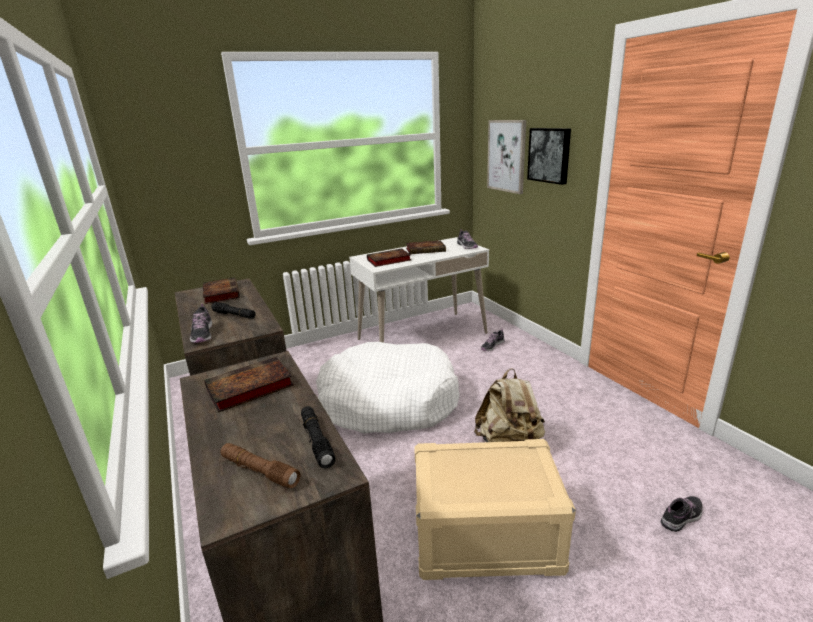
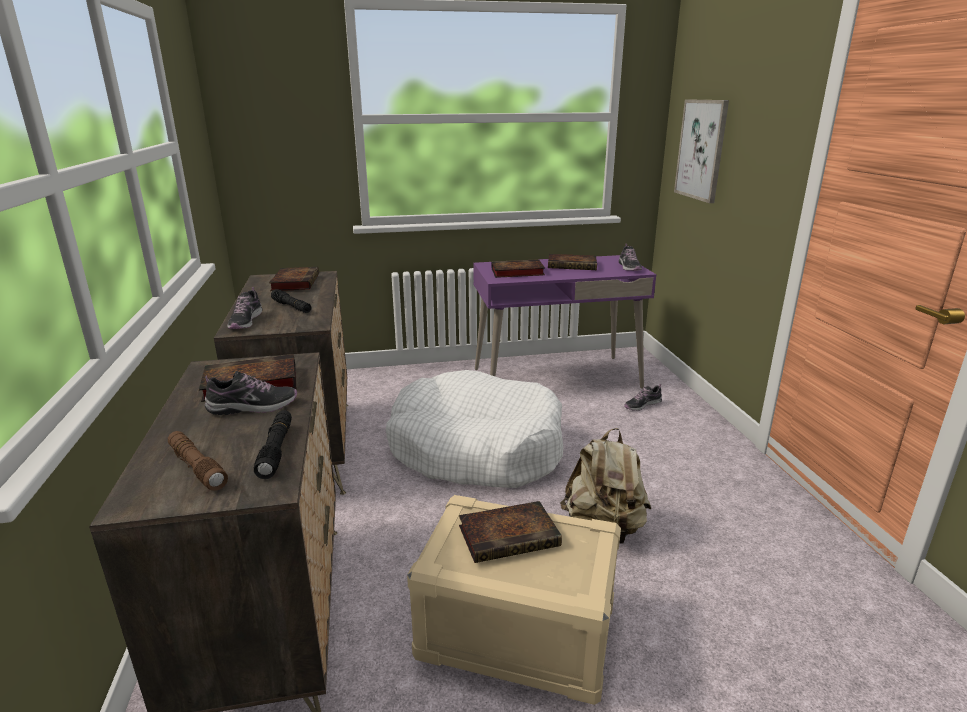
camera: 15 degrees right, 0 degrees up
(422, 336) = (556, 378): white desk -> purple desk
(476, 465) = (511, 535): none -> book
(550, 155) = (751, 150): picture -> none
(682, 517) = (803, 678): shoe -> shoe (253, 407)

